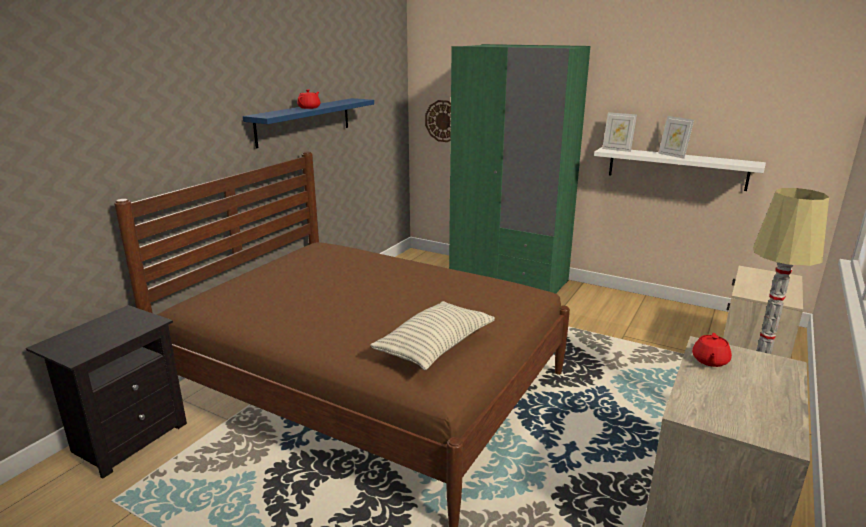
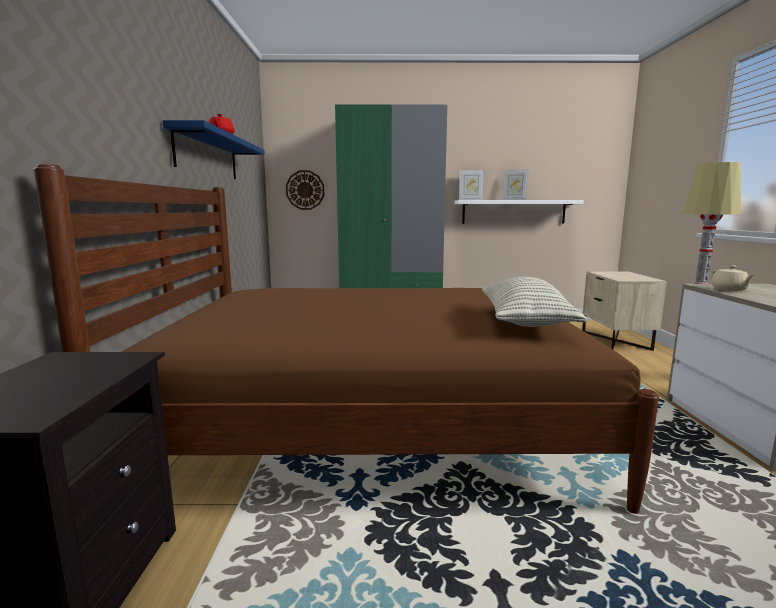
camera: 30 degrees left, 10 degrees down
(709, 361) = (729, 289): red teapot -> beige teapot

